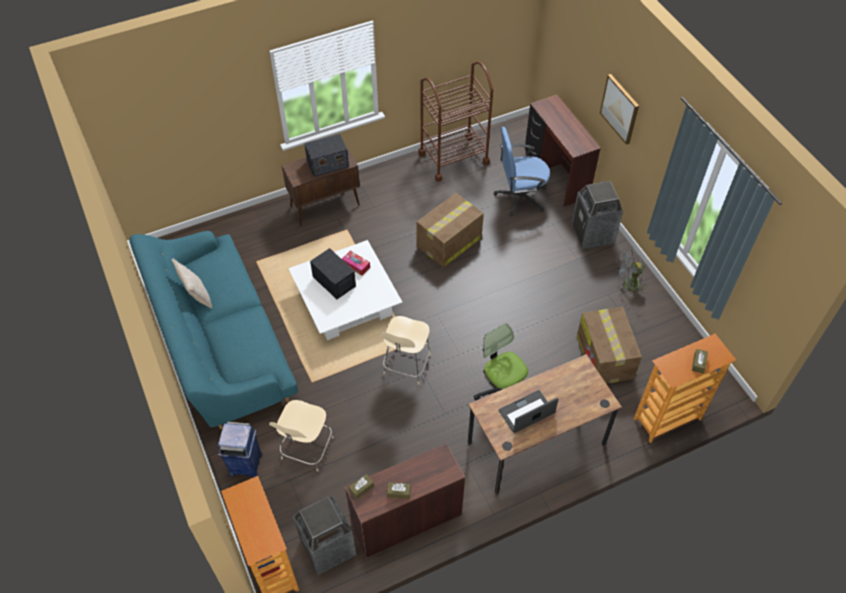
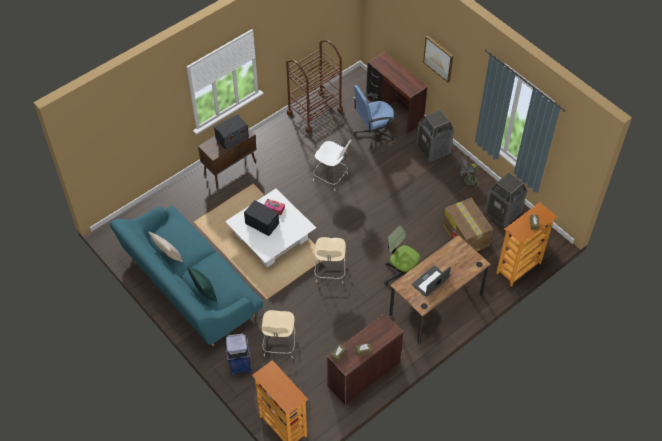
camera: 15 degrees left, 0 degrees up
(224, 354) = (204, 292): none -> green pillow
(328, 548) = (317, 405): trash can -> trash can (503, 213)
(448, 242) = (331, 177): cardboard box -> white chair

